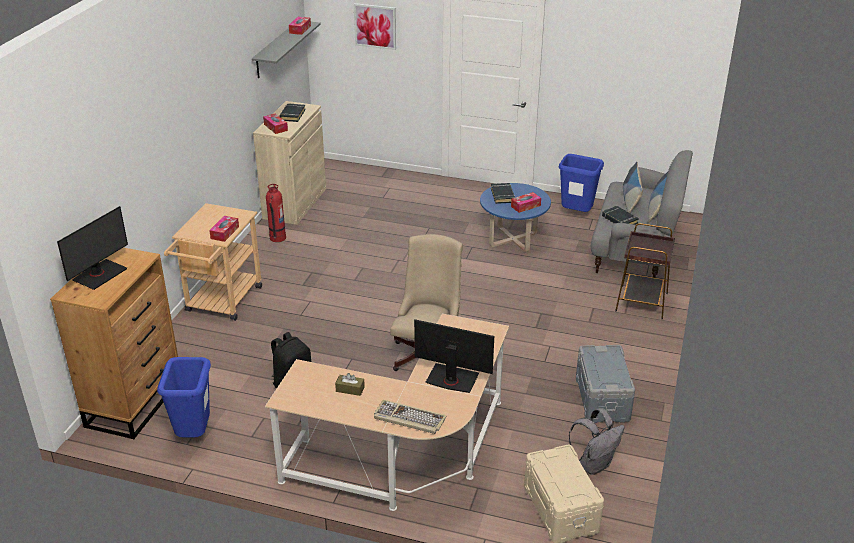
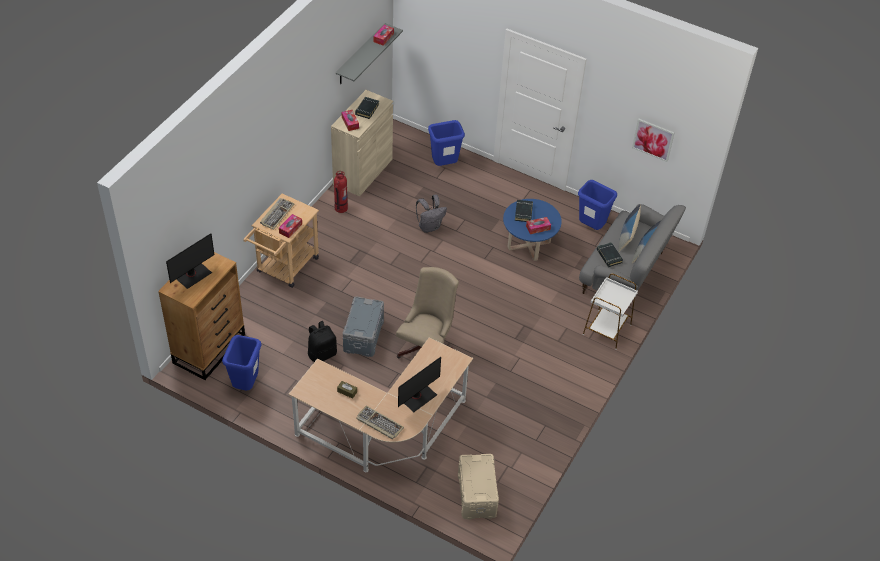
camera: 10 degrees right, 15 degrees up
(203, 222) = (277, 214): none -> keyboard
(375, 26) = (449, 39): picture -> picture (653, 139)
(388, 186) = (444, 165): none -> blue trash can
(452, 379) = (417, 397): monitor -> monitor turned 105 degrees clockwise
(594, 464) = (513, 465): grey backpack -> grey backpack (429, 226)
(603, 398) = (540, 412): grey storage box -> grey storage box (364, 335)
(641, 302) = (606, 330): brown side table -> white side table

